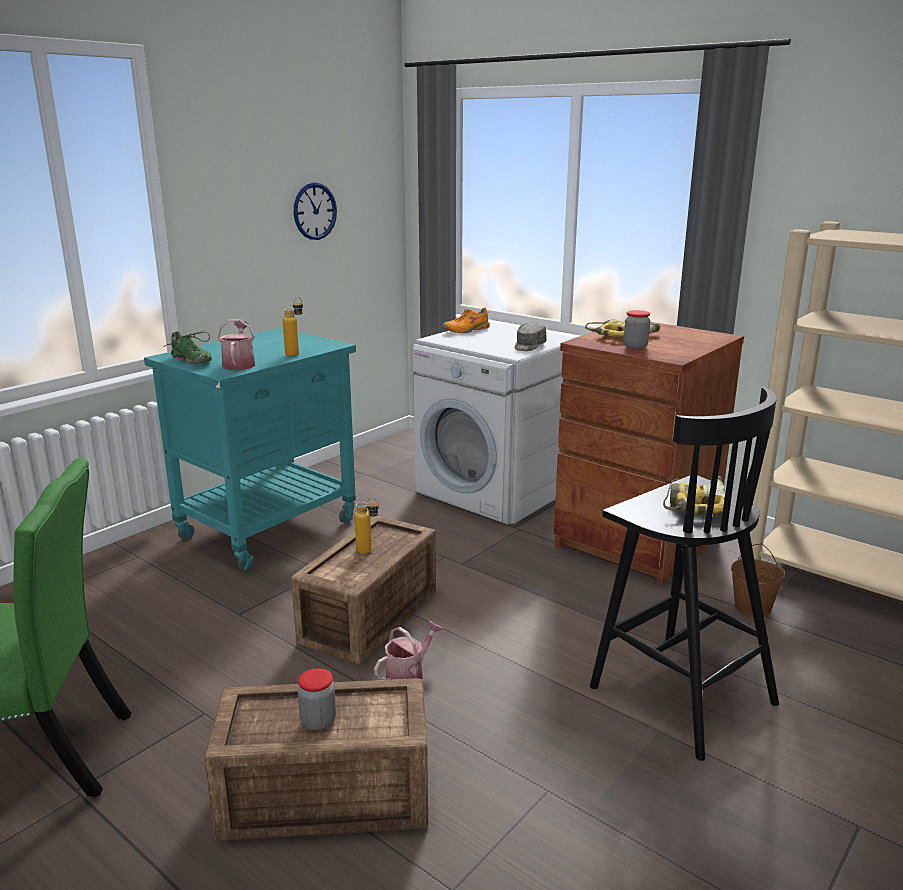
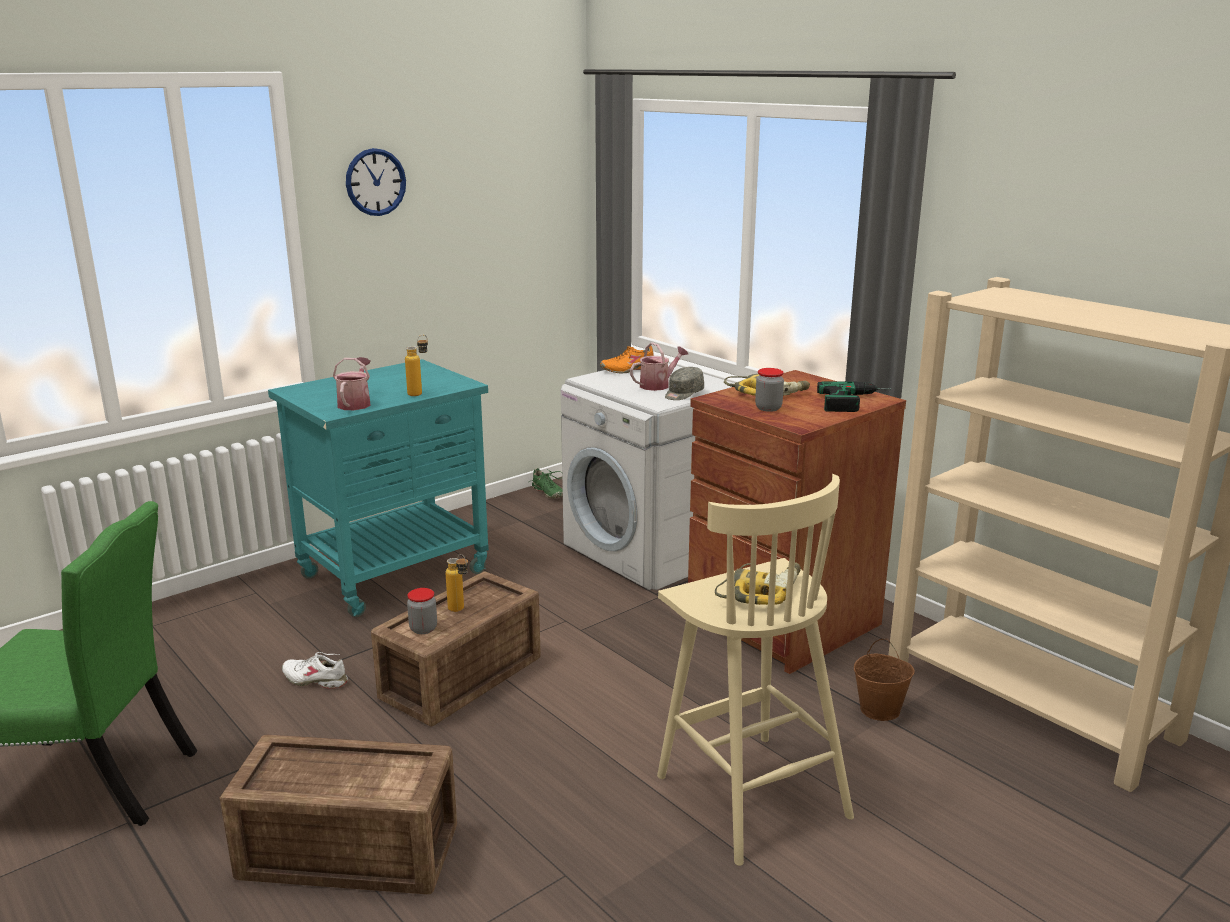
camera: 10 degrees right, 0 degrees up
(191, 360) = (311, 396): green shoe -> green shoe (547, 493)
(228, 632) = (315, 679): none -> white shoe
(314, 211) = (475, 232): wall clock -> wall clock (375, 182)
(318, 721) = (336, 776): jar -> jar (423, 629)
(408, 673) = (476, 741): watering can -> watering can (658, 385)
(677, 692) = (748, 792): black stool -> beige stool
(705, 339) = (857, 402): none -> power drill

